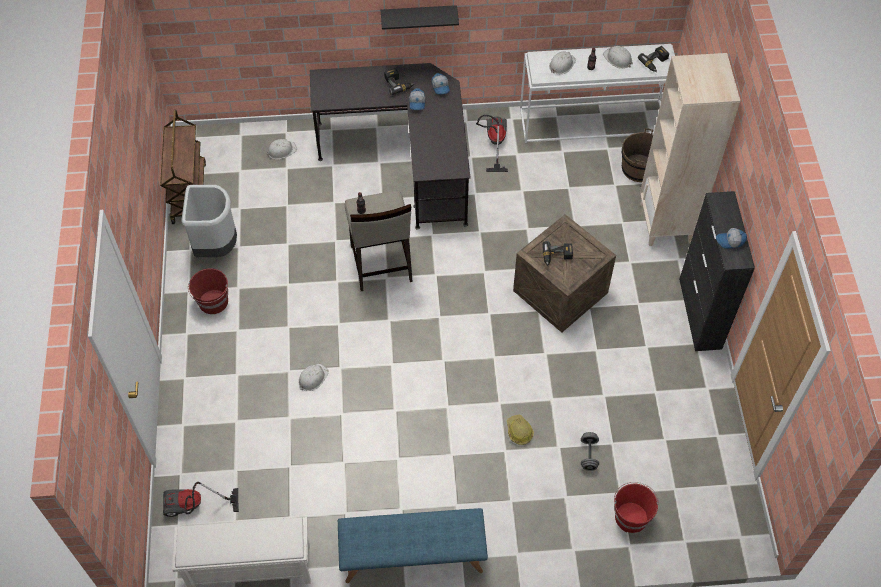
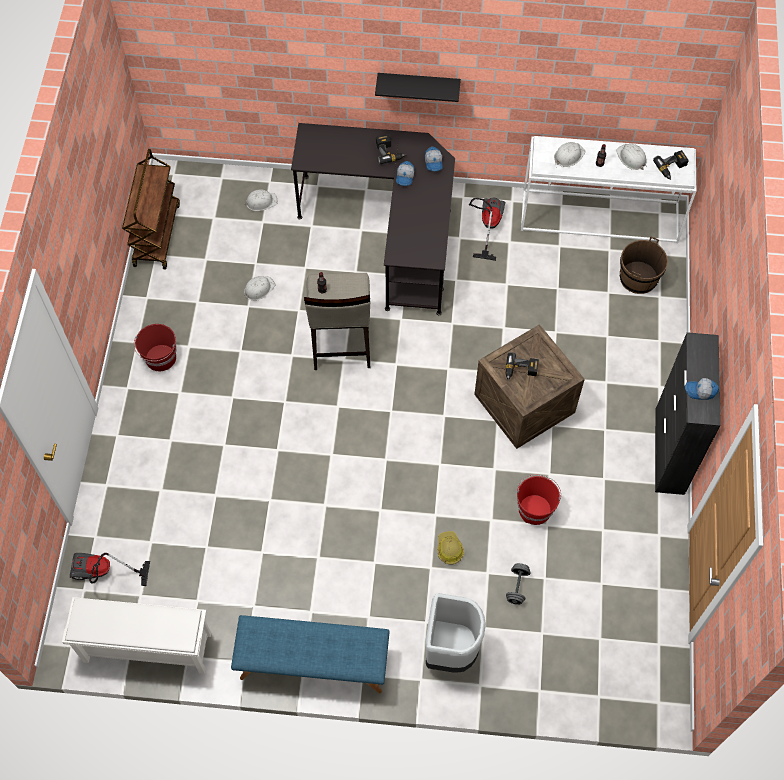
camera: 10 degrees right, 5 degrees up
(216, 247) = (174, 298): grey trash can -> grey trash can (450, 650)
(312, 378) = (247, 456): white hard hat -> white hard hat (258, 289)
(631, 516) = (547, 660): red bucket -> red bucket (534, 508)
(666, 223) = (655, 344): beige bookcase -> none

